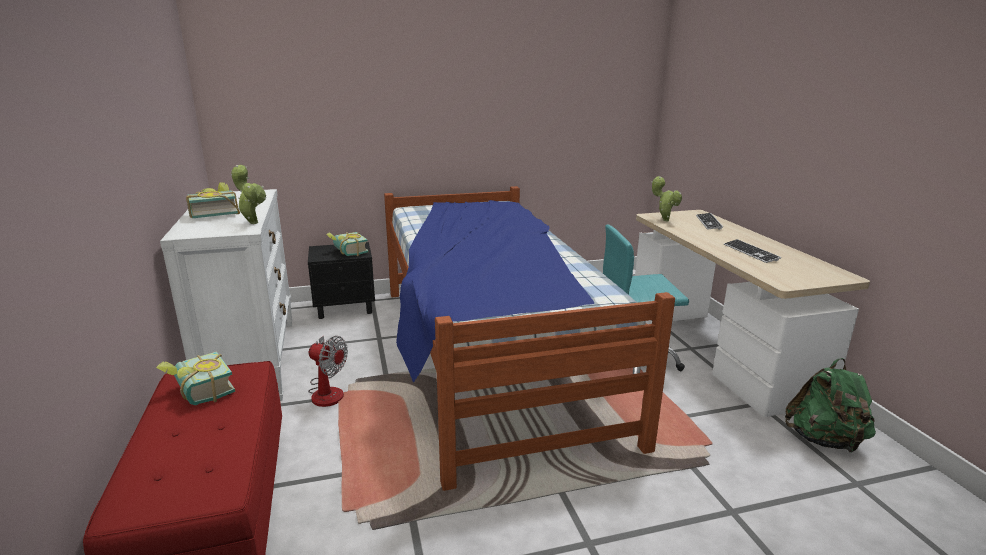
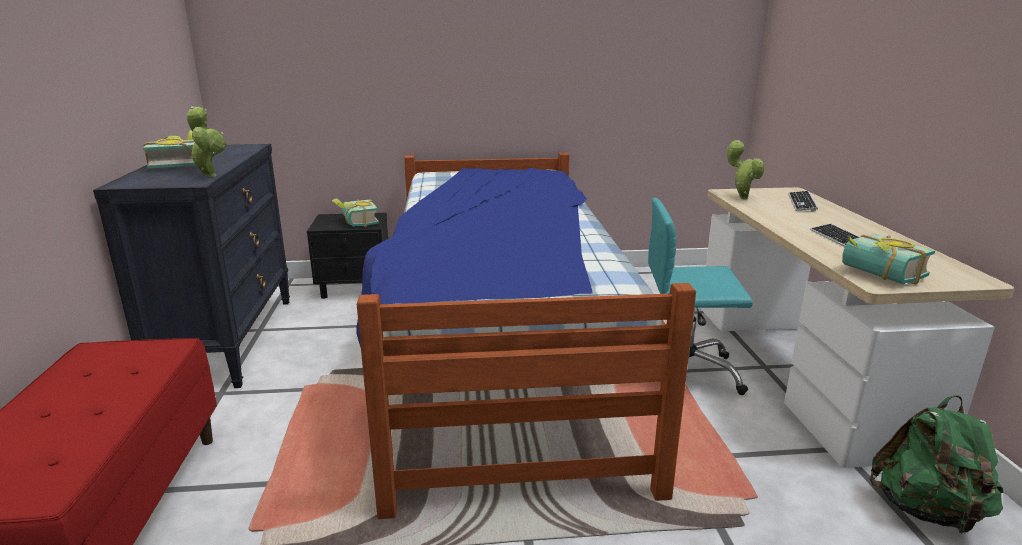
camera: 10 degrees right, 0 degrees up
(199, 393) = (98, 368): book -> book (877, 275)
(252, 361) = (228, 340): white dresser -> black dresser
(327, 391) = (295, 381): fan -> none

